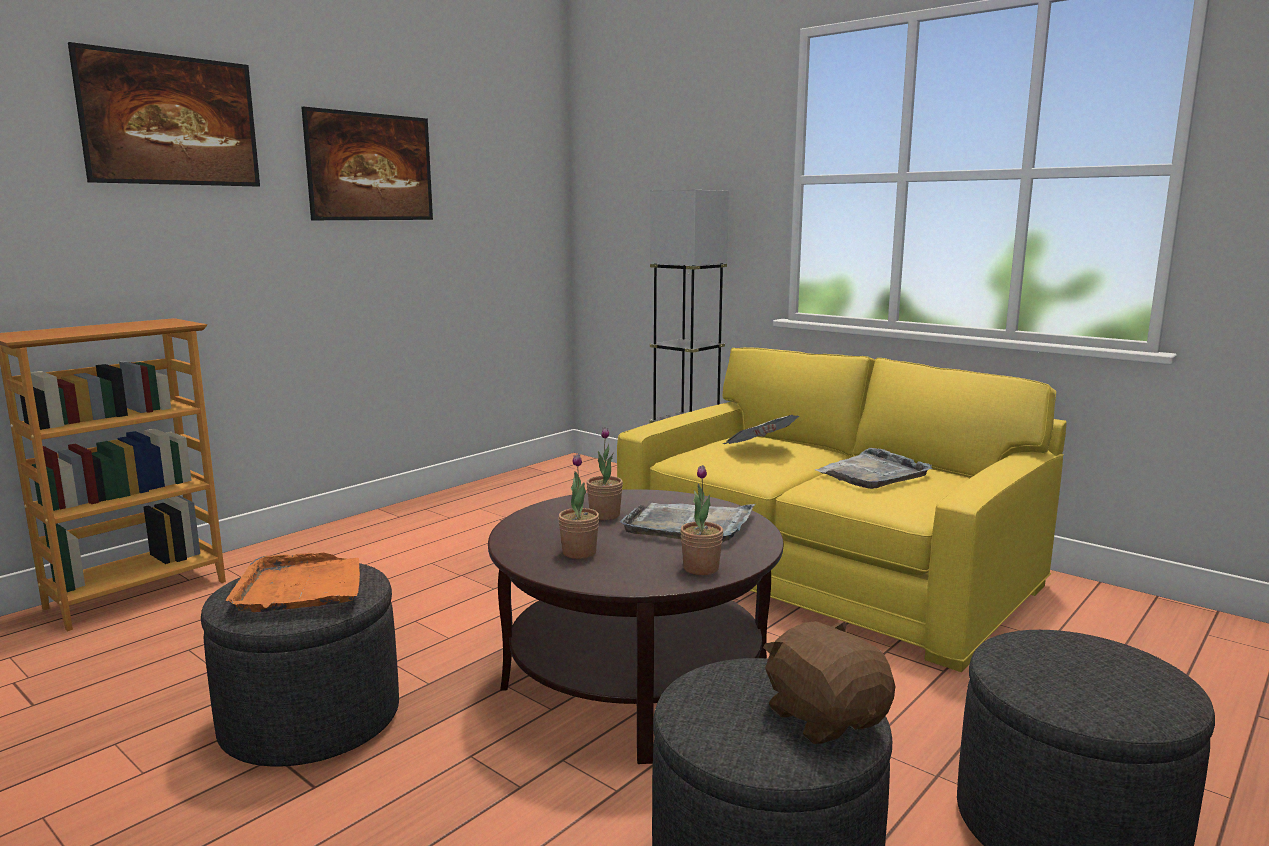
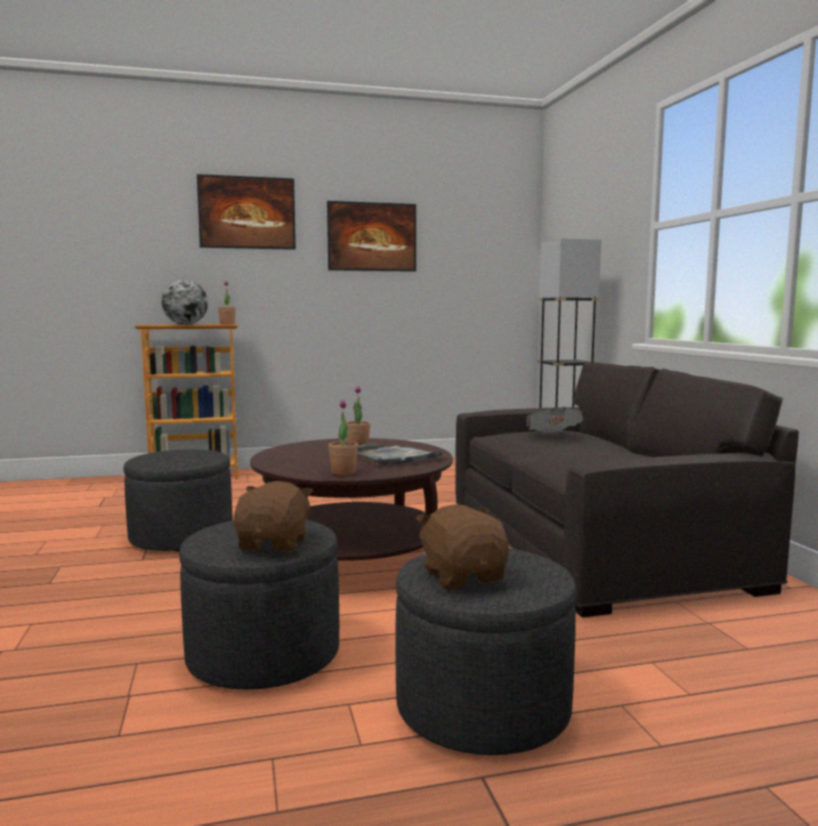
camera: 35 degrees right, 5 degrees down
(99, 330) = (186, 324): none -> globe
(301, 588) = (177, 456): orange tray -> none
(579, 553) = (301, 457): potted plant -> potted plant (227, 324)
(826, 571) = (593, 544): yellow sofa -> grey sofa
(873, 473) = (602, 457): grey tray -> none
(1095, 690) = (463, 576): none -> brown plush toy

